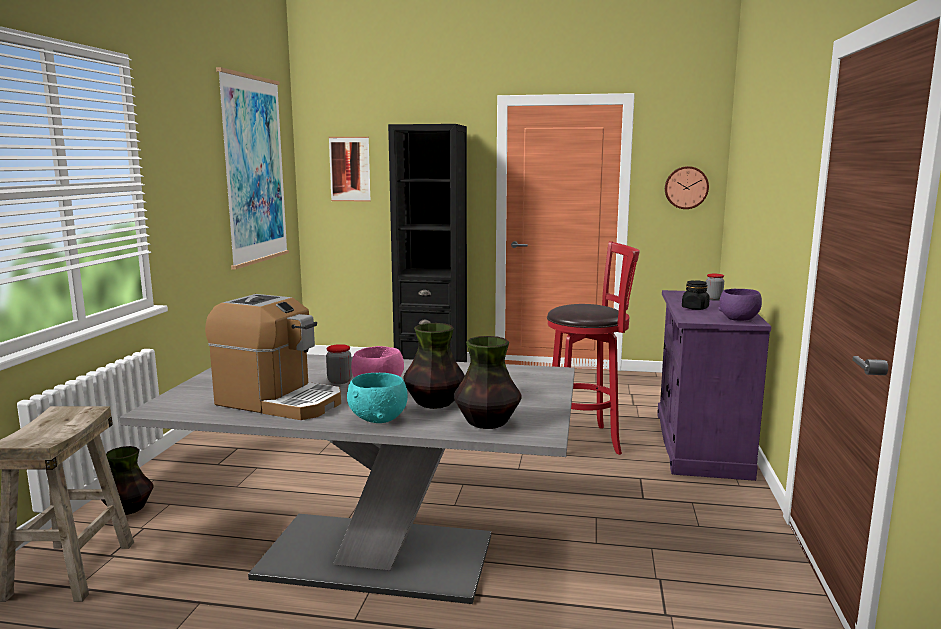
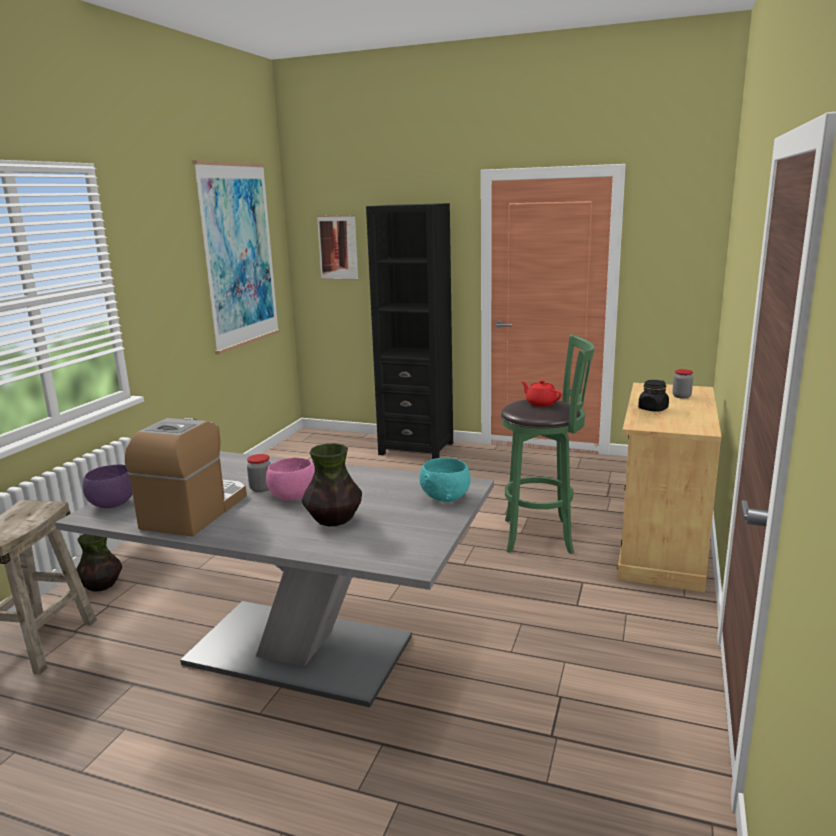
camera: 10 degrees right, 5 degrees up
(279, 402) = (195, 511): coffee machine -> coffee machine turned 105 degrees counterclockwise
(379, 419) = (273, 536): turquoise bowl -> turquoise bowl (446, 497)
(487, 423) = (370, 547): vase -> none
(585, 307) = (540, 403): none -> red teapot
(586, 440) = (542, 536): red stool -> green stool
(686, 187) = (680, 265): wall clock -> none
(700, 444) = (661, 545): purple cabinet -> beige cabinet
(739, 319) = (691, 426): purple bowl -> purple bowl (112, 504)

